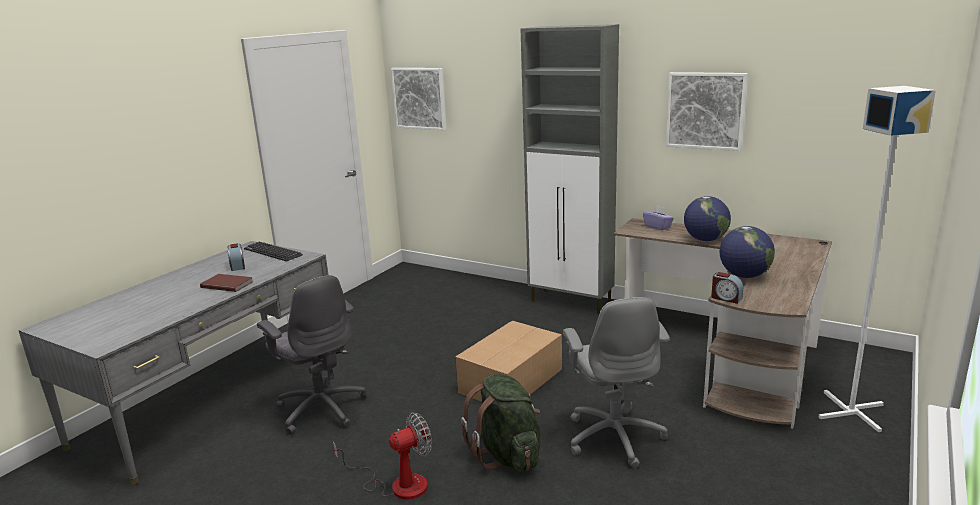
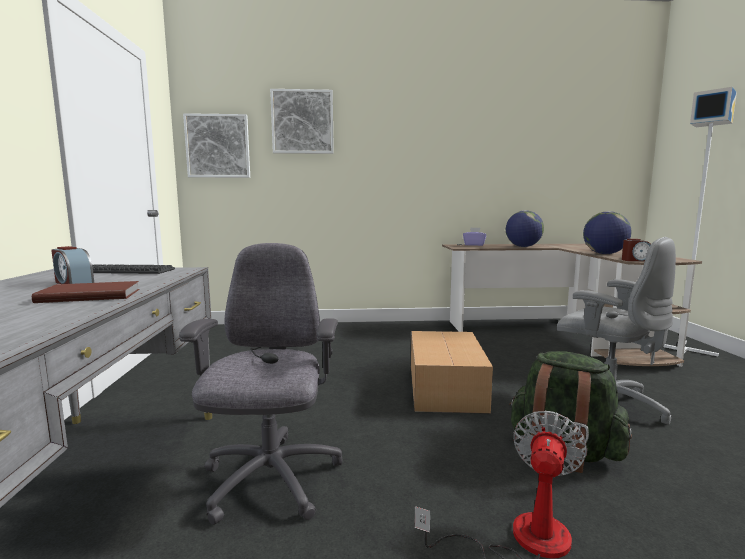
camera: 35 degrees left, 10 degrees down
(321, 409) = (270, 481): grey office chair -> grey office chair turned 105 degrees counterclockwise
(571, 302) = (395, 327): grey cabinet -> none
(705, 110) = (498, 151): picture -> picture (302, 122)

